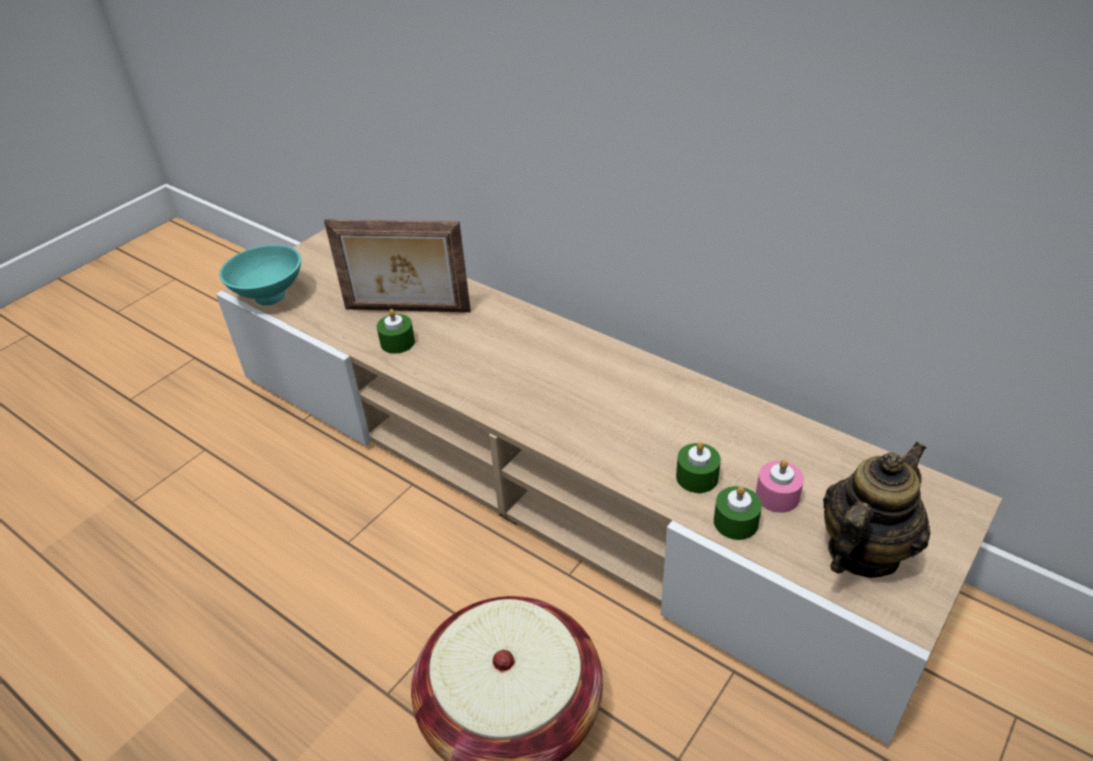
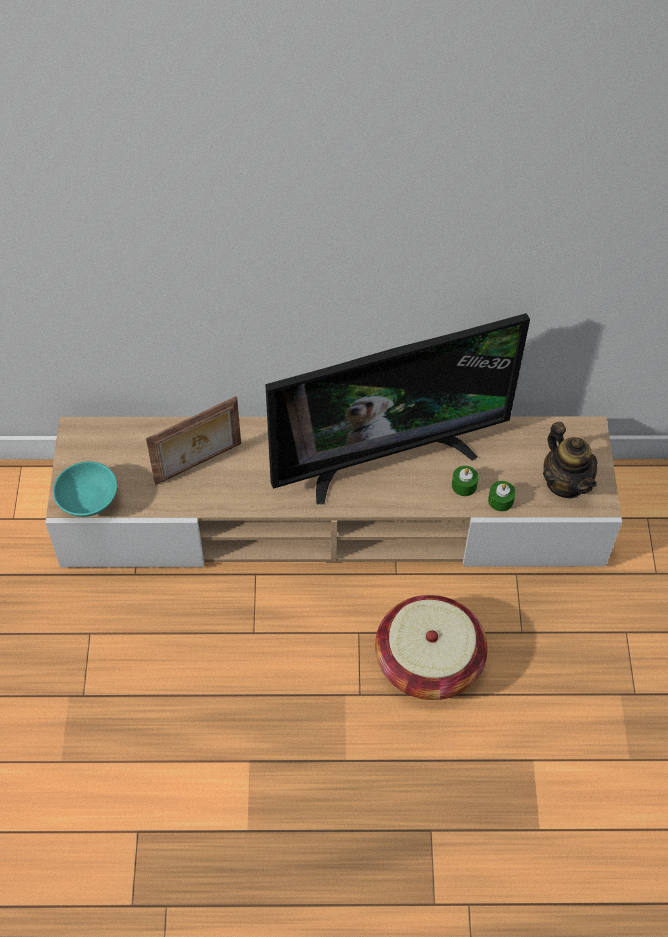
camera: 40 degrees left, 15 degrees up
(397, 342) = (218, 491): green candle -> none
(623, 397) = (387, 456): none -> television
(777, 496) = (509, 474): pink candle -> none
(862, 551) = (565, 483): teapot -> teapot turned 150 degrees clockwise

